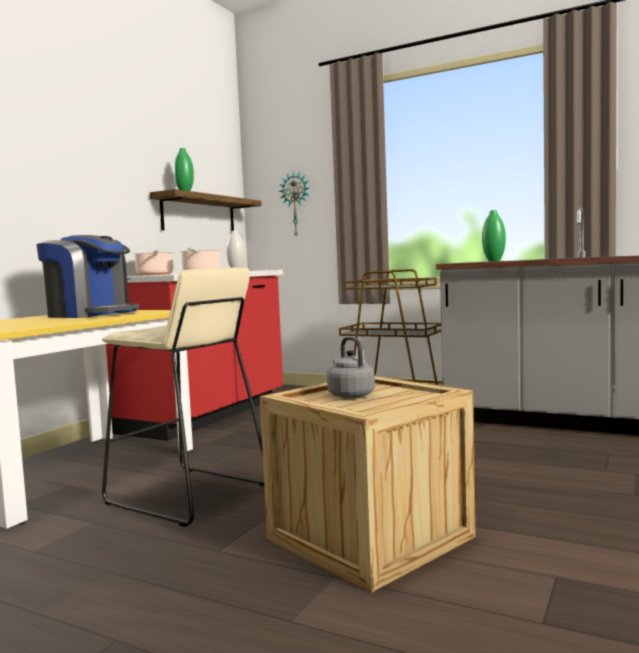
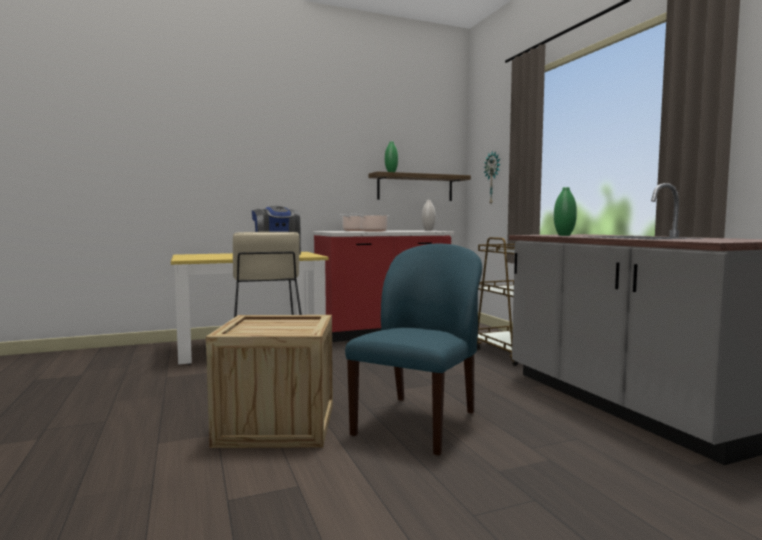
camera: 40 degrees right, 0 degrees up
(349, 395) = (274, 324): grey kettle -> none
(485, 484) = (417, 422): none -> blue chair

